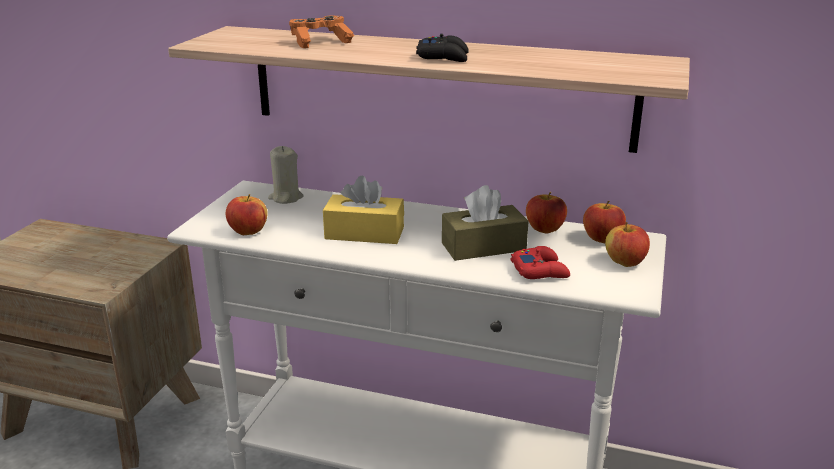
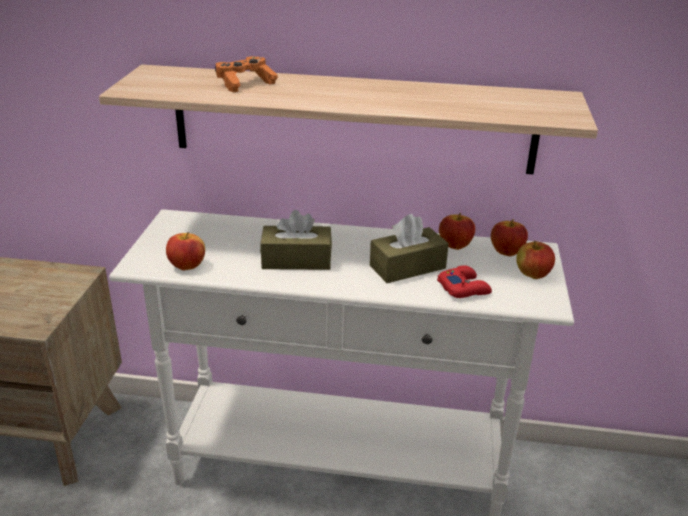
camera: 10 degrees left, 5 degrees up
(286, 198) = (210, 226): beige candle -> none
(364, 233) = (296, 260): yellow tissue box -> brown tissue box
(443, 57) = (369, 99): black game controller -> none

